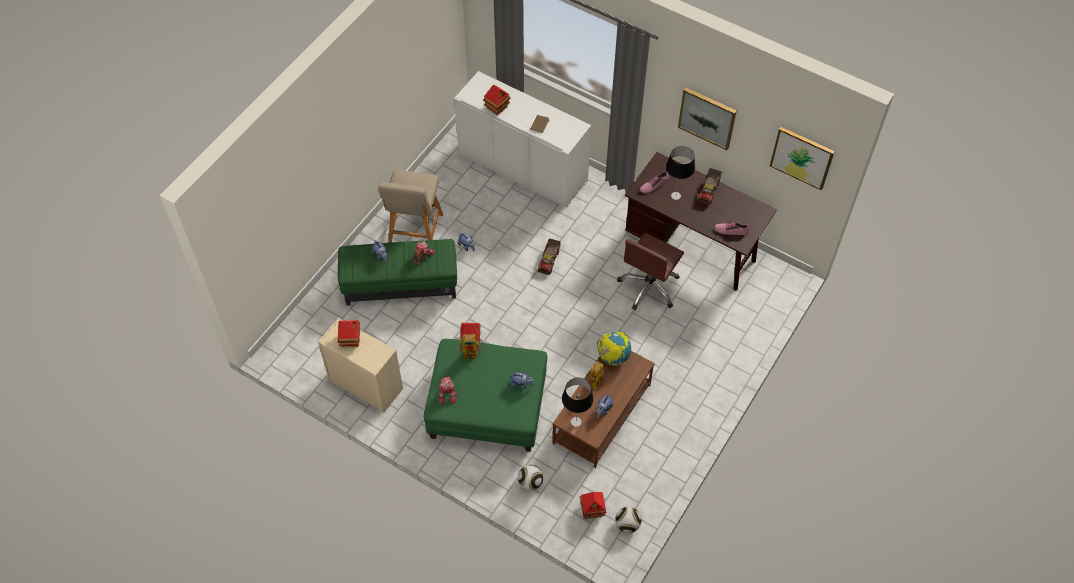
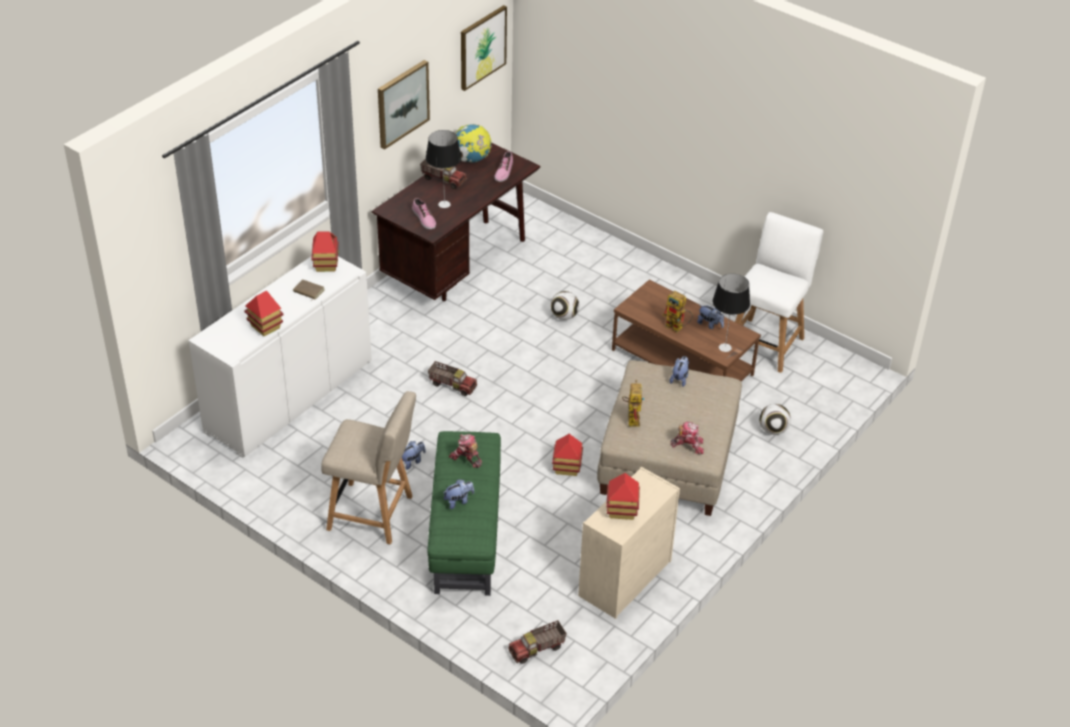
camera: 85 degrees left, 15 degrees down
(301, 336) = (537, 649): none -> toy truck
(488, 406) = (667, 459): green ottoman -> beige ottoman
(592, 510) = (807, 383): toy house -> toy house (326, 265)
(613, 356) = (638, 309): globe -> globe (472, 159)
(627, 524) = (824, 358): football -> football (564, 316)
(639, 478) = (766, 342): none -> white chair
(649, 287) = (508, 305): brown office chair -> none

